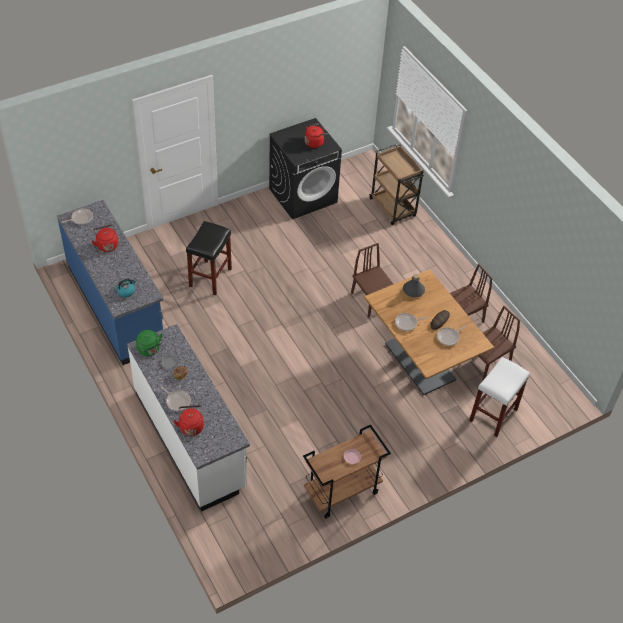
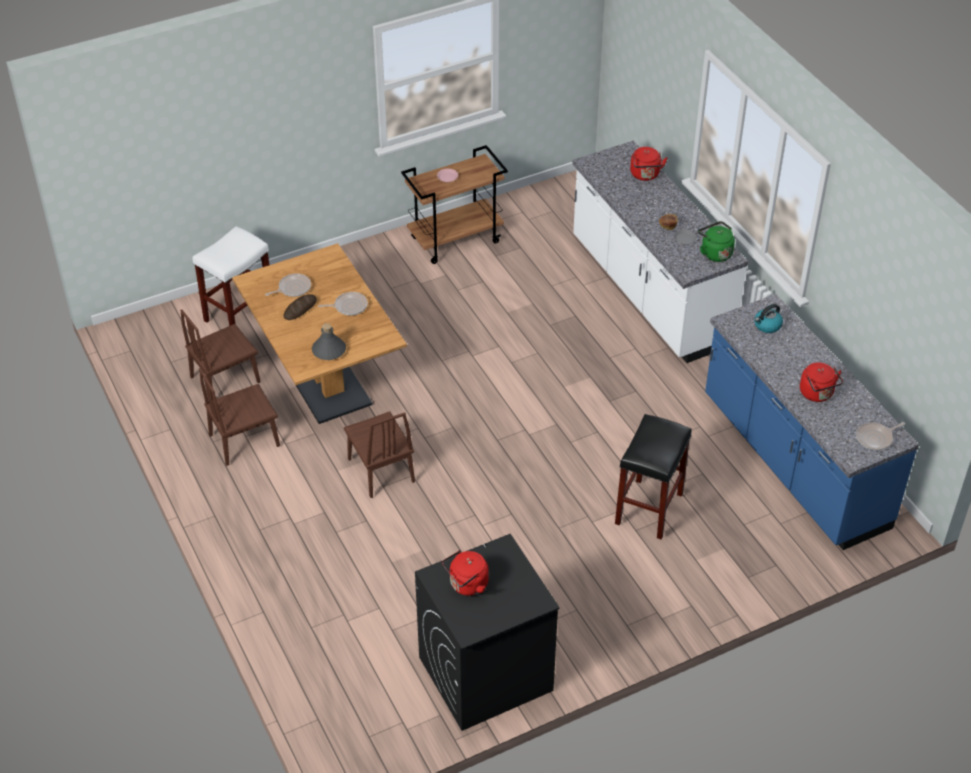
camera: 175 degrees left, 5 degrees down
(177, 401) = (666, 199): frying pan -> none
(393, 208) = (311, 644): brown cart -> none

